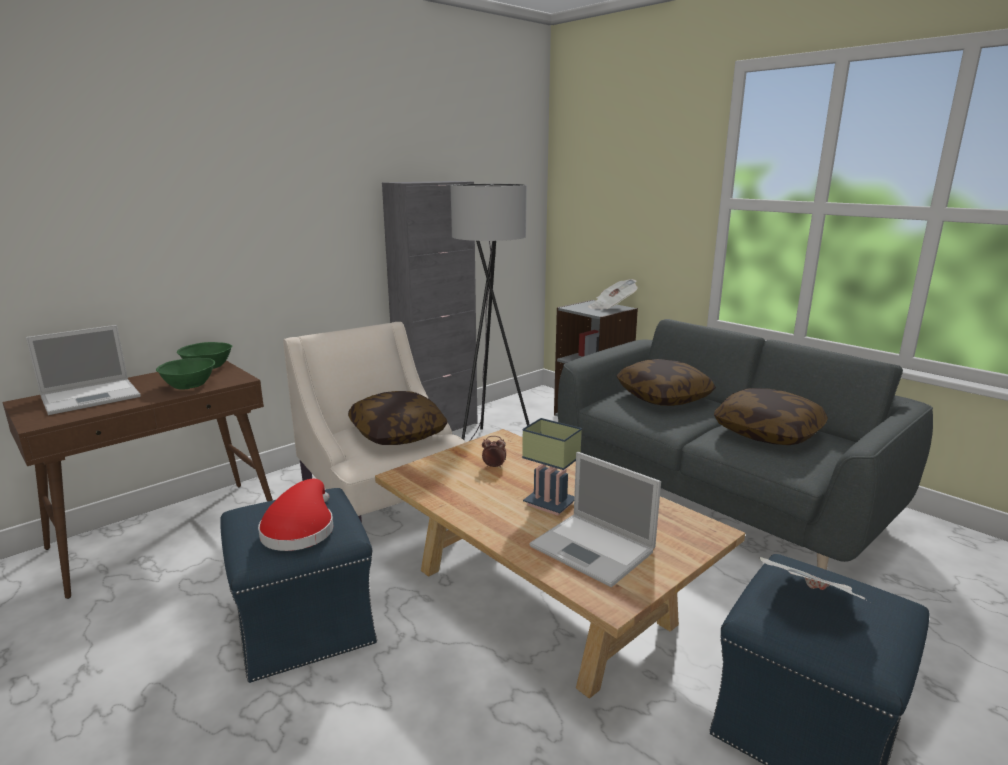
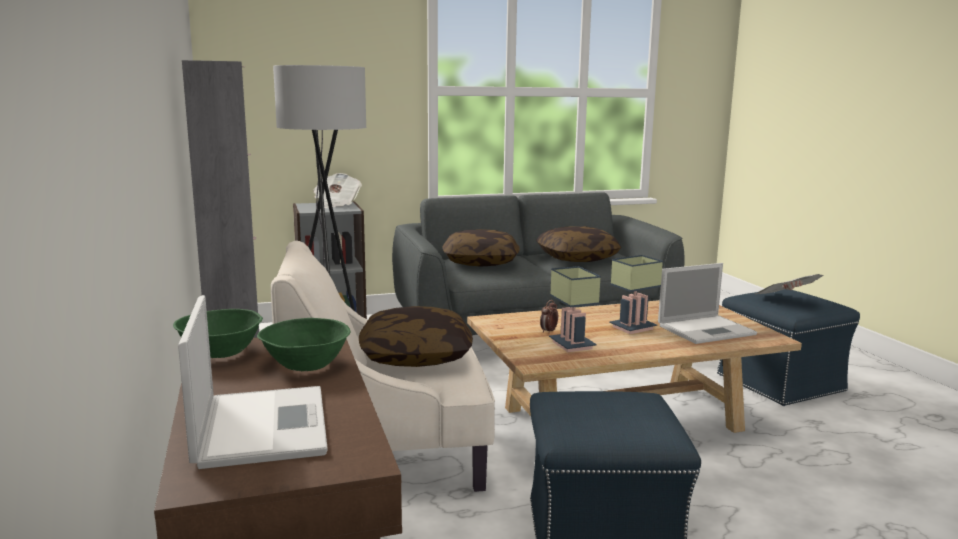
camera: 65 degrees left, 5 degrees down
(300, 529) = (631, 410): red hat -> none
(464, 481) = (569, 345): none -> table lamp

